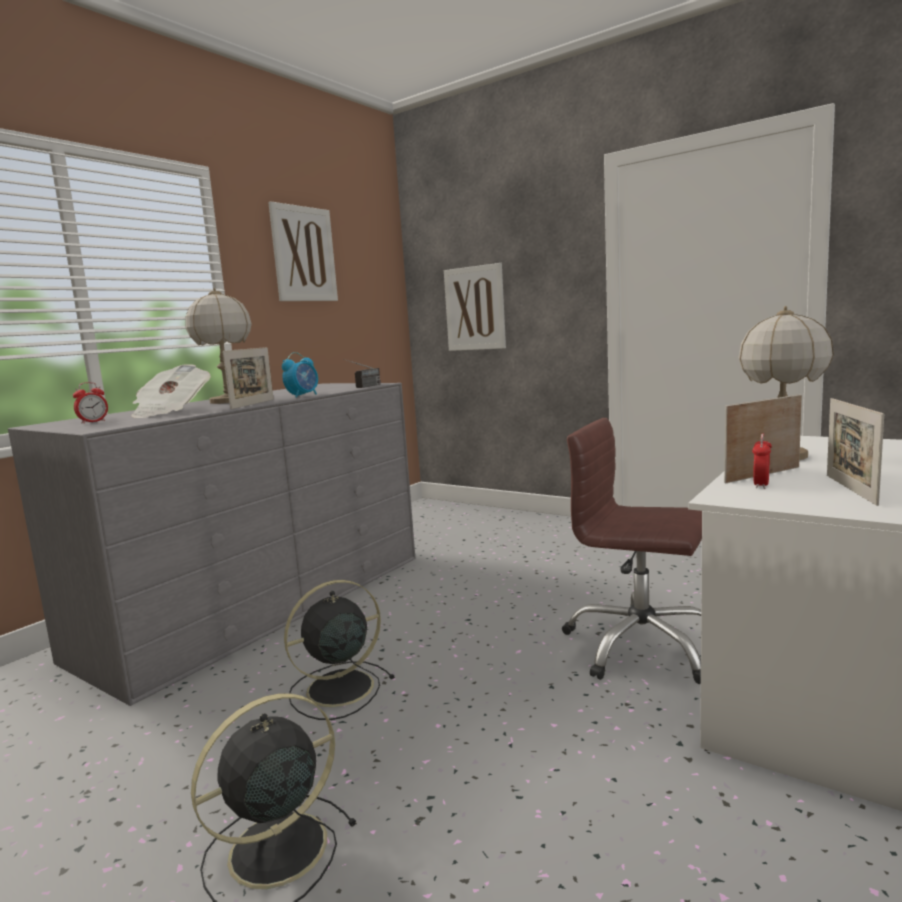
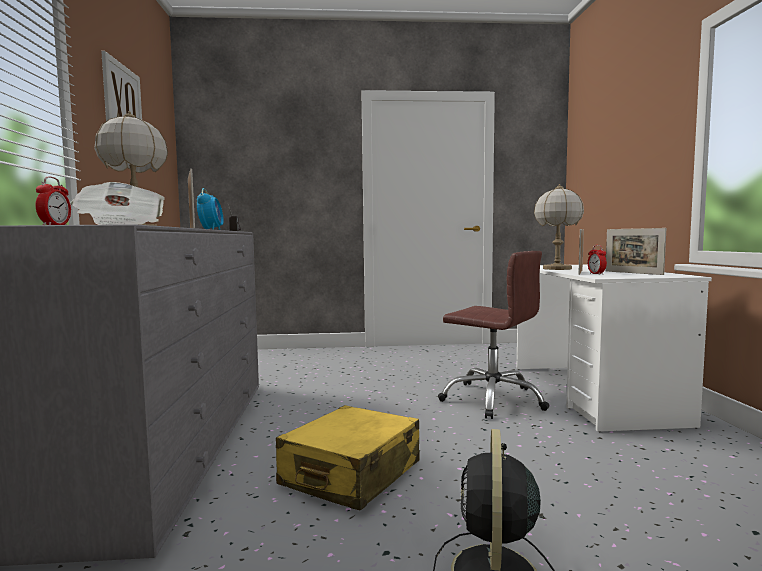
camera: 40 degrees left, 5 degrees down
(337, 689) = (351, 474): black fan -> yellow suitcase
(475, 308) = (251, 187): picture -> none
(641, 646) = (493, 399): brown office chair -> brown office chair turned 135 degrees counterclockwise

